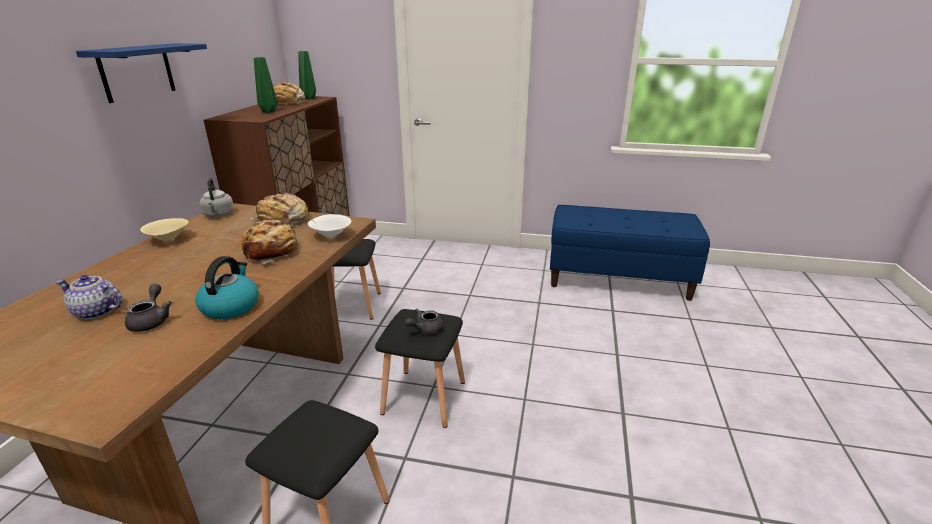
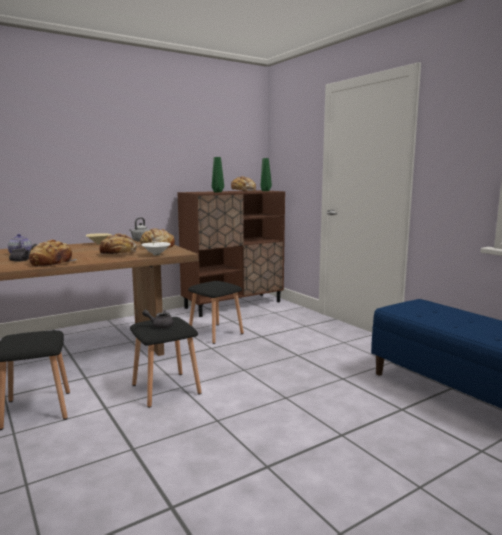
camera: 45 degrees right, 15 degrees down
(137, 72) = (137, 158): blue shelf -> none
(231, 306) = (52, 263): kettle -> bread

